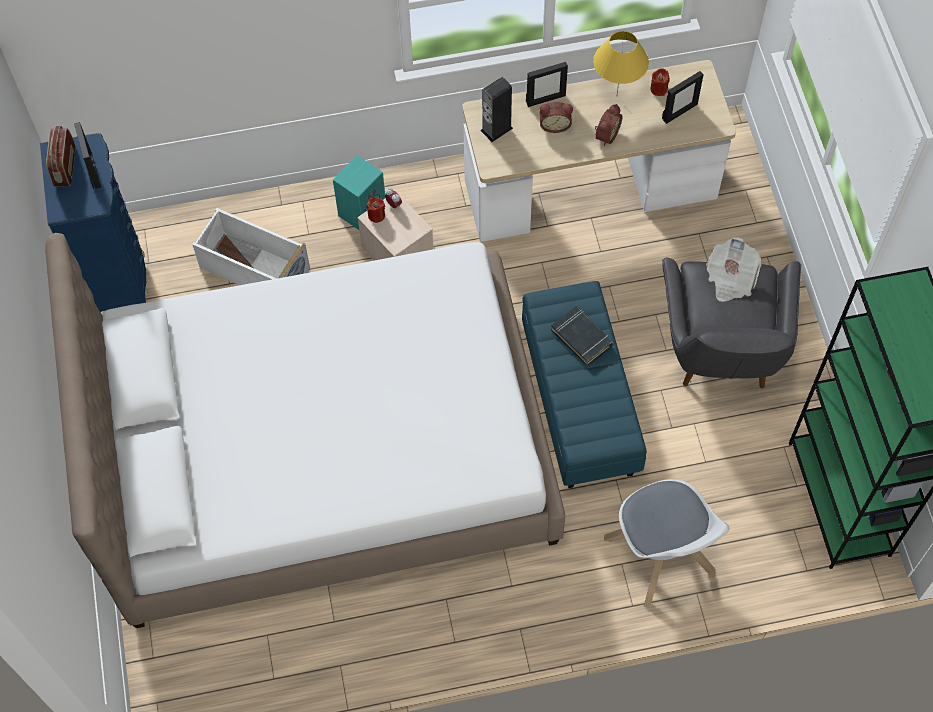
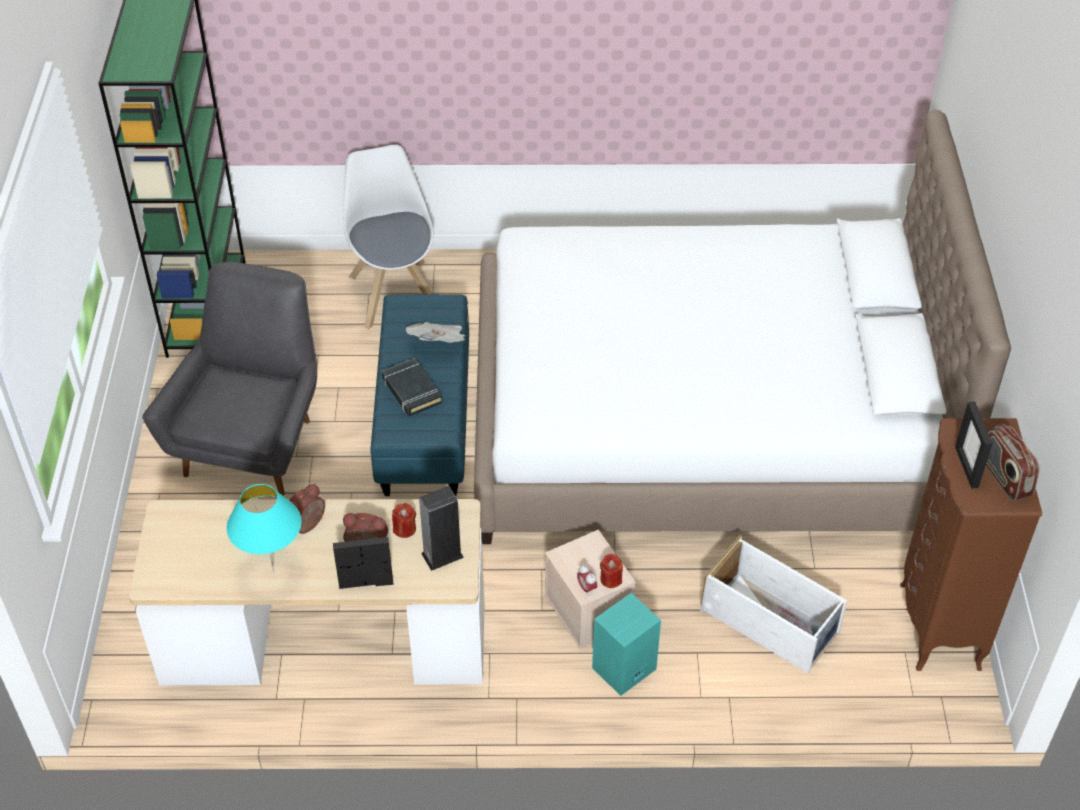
camera: 170 degrees left, 15 degrees down
(64, 167) = (1004, 477): radio -> radio turned 150 degrees clockwise
(123, 288) = (936, 626): blue dresser -> brown dresser
(616, 96) = (273, 570): yellow table lamp -> turquoise table lamp
(658, 89) = (215, 571): red candle -> red candle (404, 529)
(679, 111) = (203, 538): picture frame -> none
(730, 278) = (226, 417): newspaper -> newspaper (439, 343)

